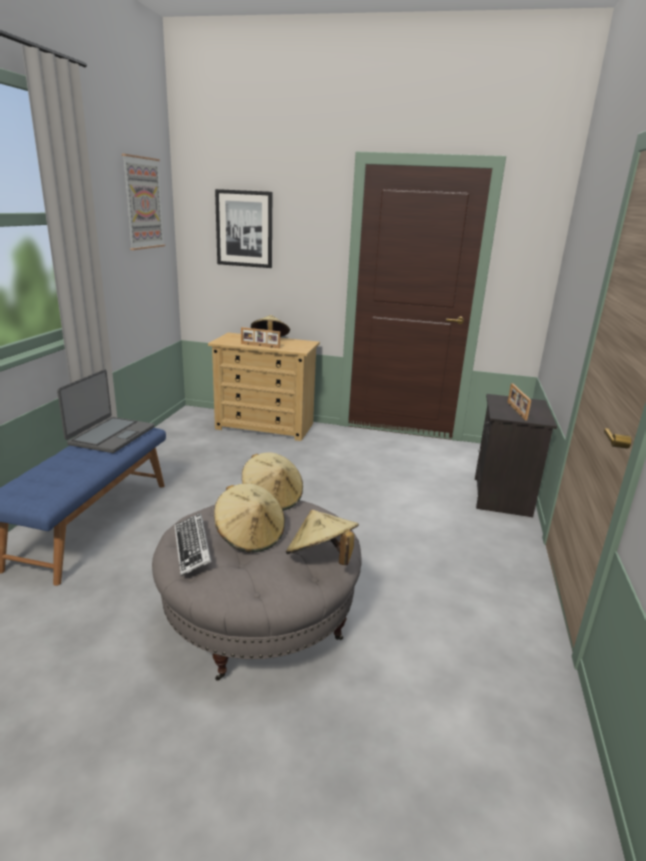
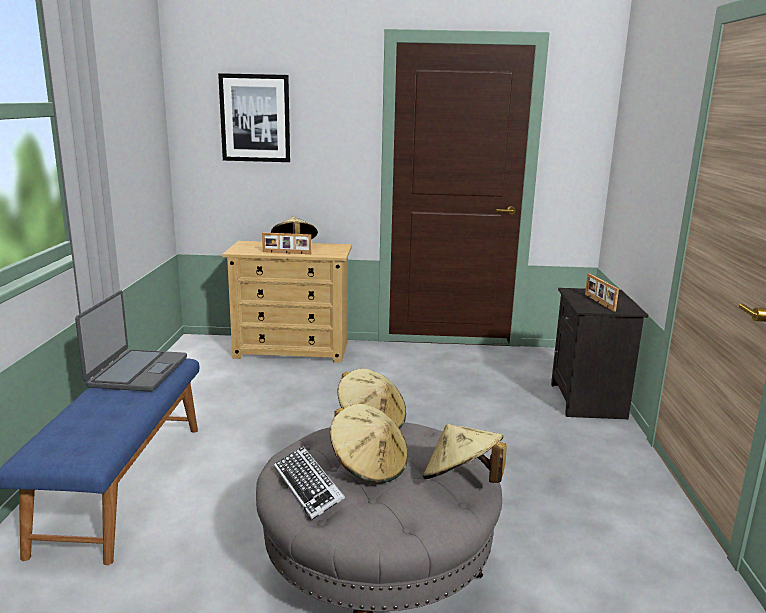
camera: 10 degrees left, 5 degrees down
(143, 203) = (137, 91): picture -> none

